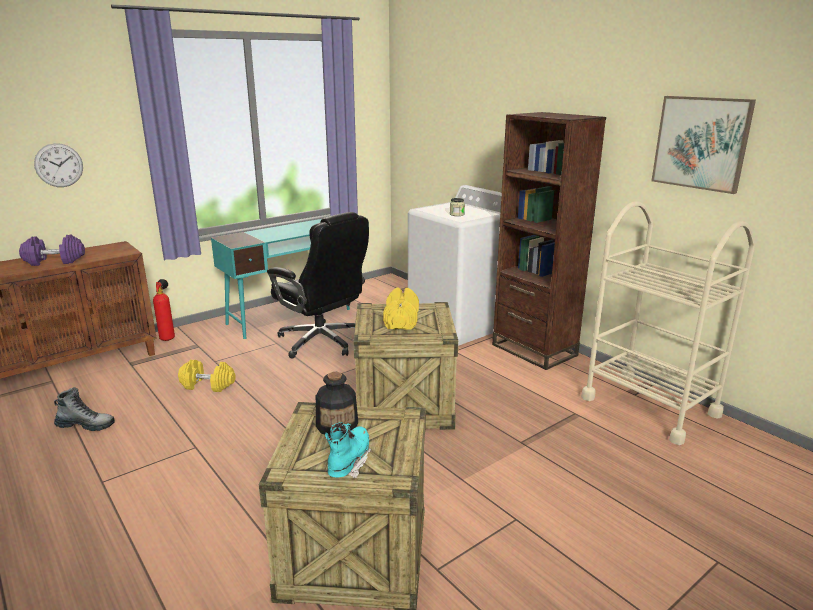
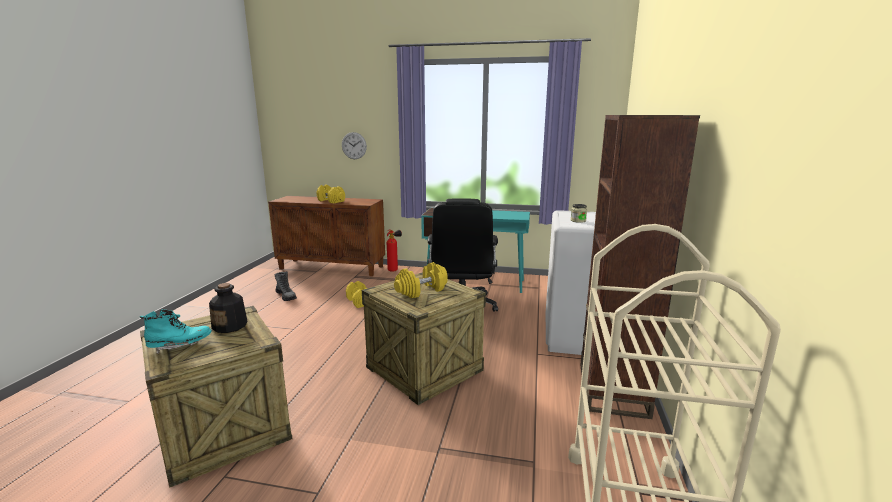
camera: 50 degrees right, 5 degrees down
(54, 261) = (330, 201): purple dumbbell -> yellow dumbbell
(701, 143) = (766, 147): picture -> none

